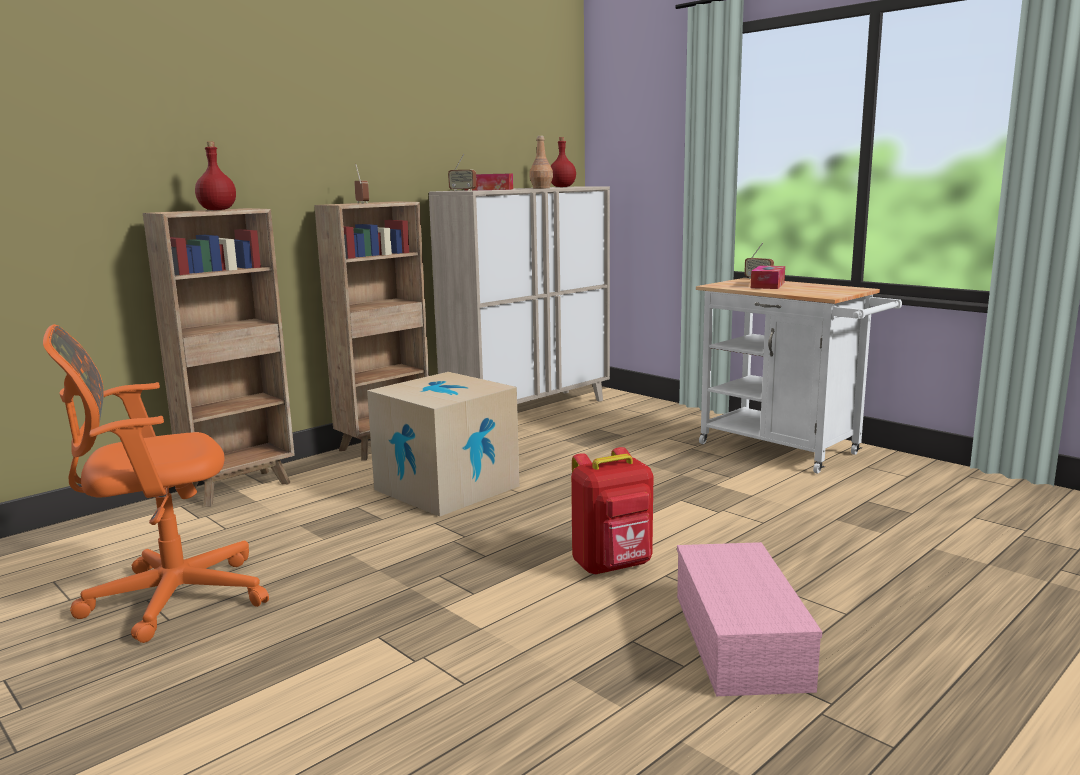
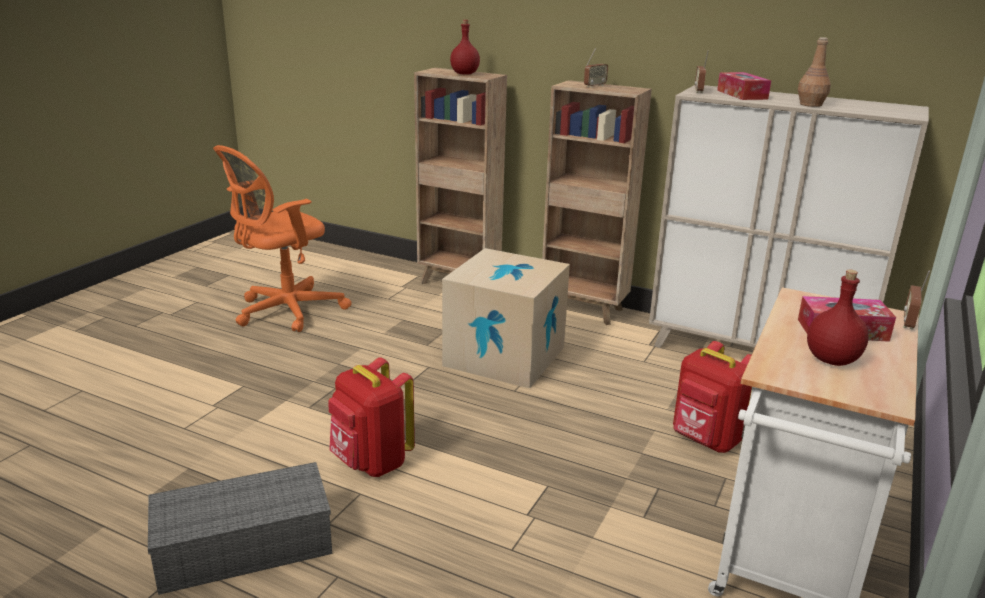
camera: 70 degrees right, 10 degrees up
(167, 599) = (285, 311): orange office chair -> orange office chair turned 90 degrees counterclockwise
(561, 187) = (877, 107): red bottle -> red bottle (831, 359)
(641, 445) = (705, 440): none -> red backpack
(742, 641) = (242, 548): pink storage box -> grey storage box

